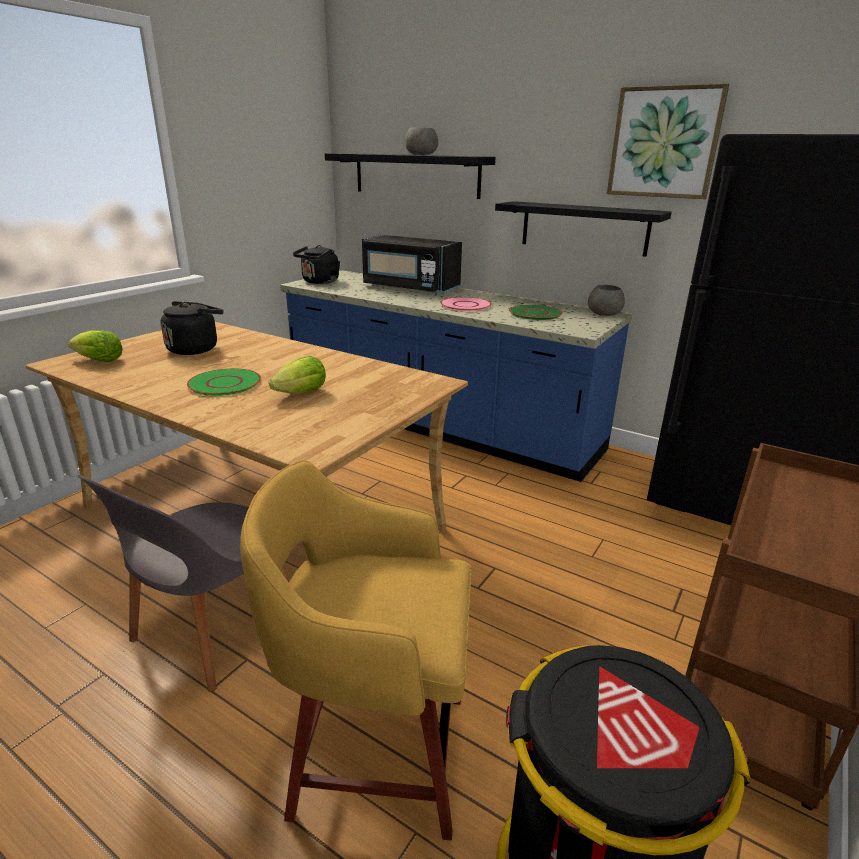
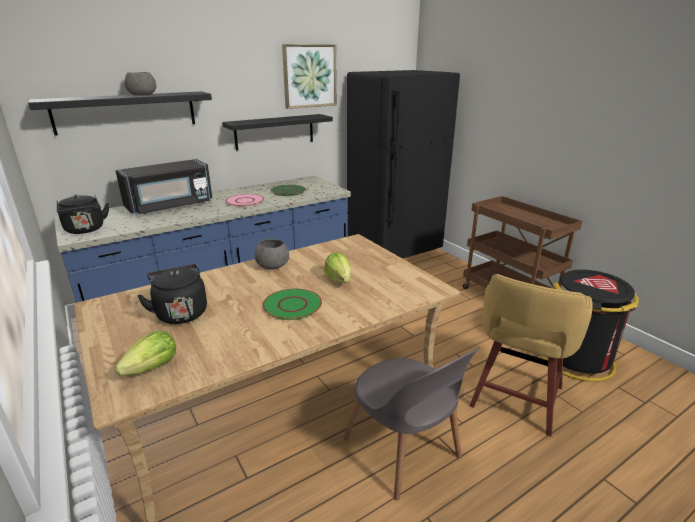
camera: 65 degrees left, 0 degrees up
(604, 313) = (308, 179): grey bowl -> grey bowl (272, 265)

